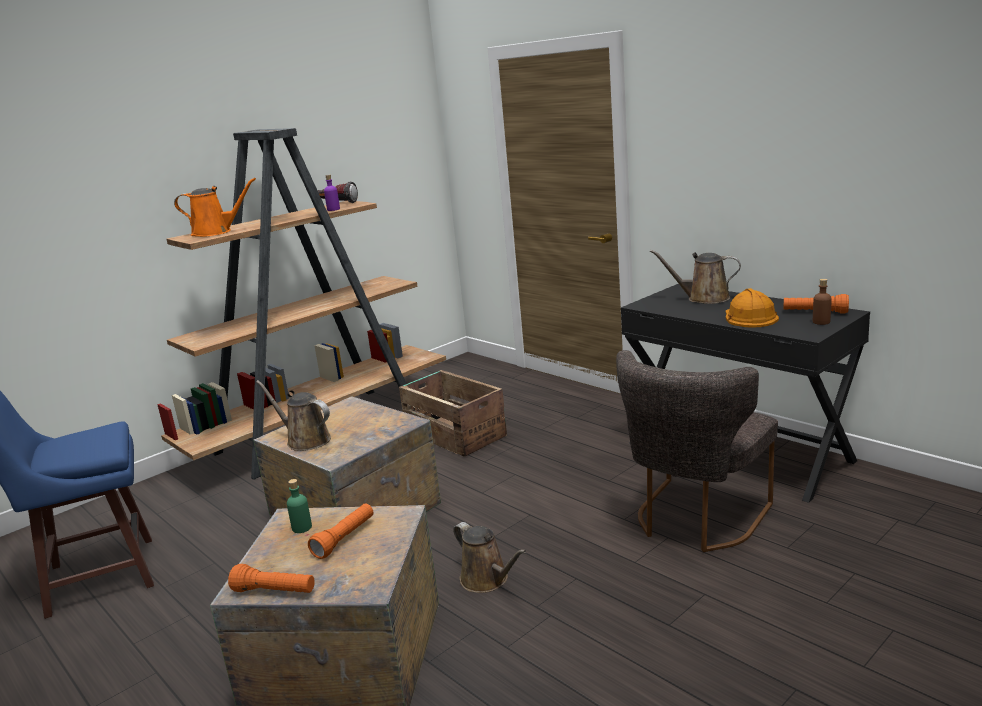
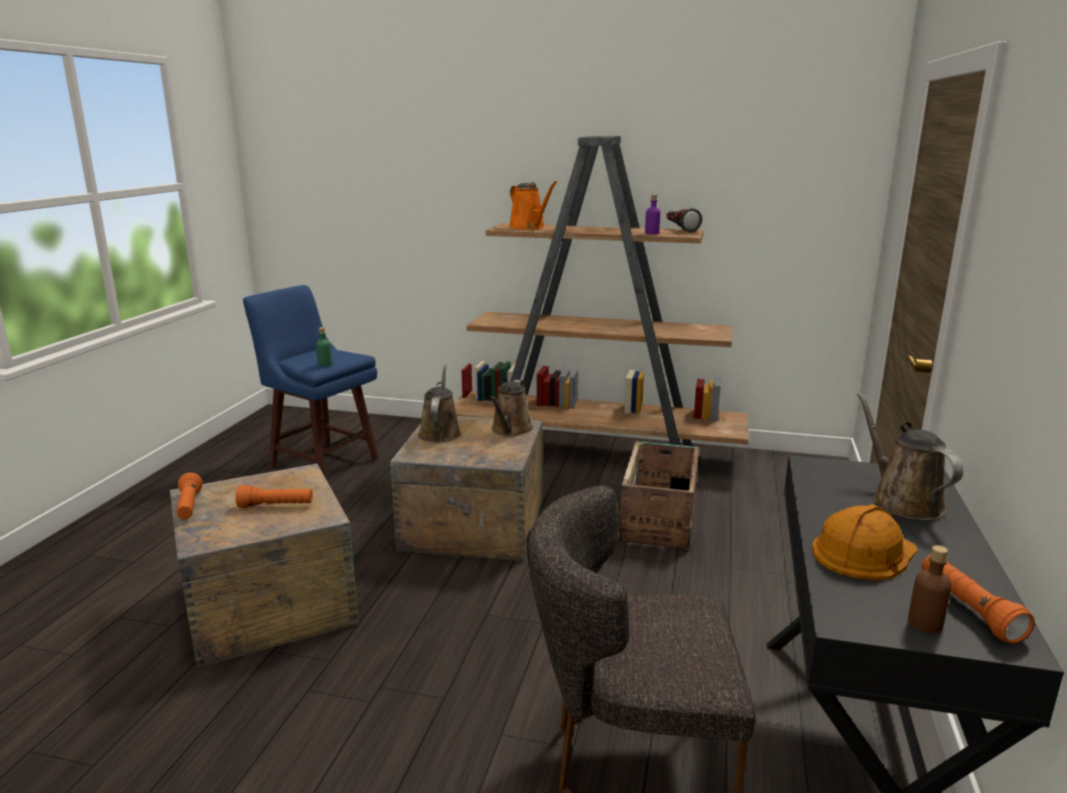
camera: 55 degrees right, 0 degrees up
(302, 527) = (289, 483): green bottle -> green bottle (325, 364)
(487, 580) = (409, 638): brown watering can -> brown watering can (510, 430)

